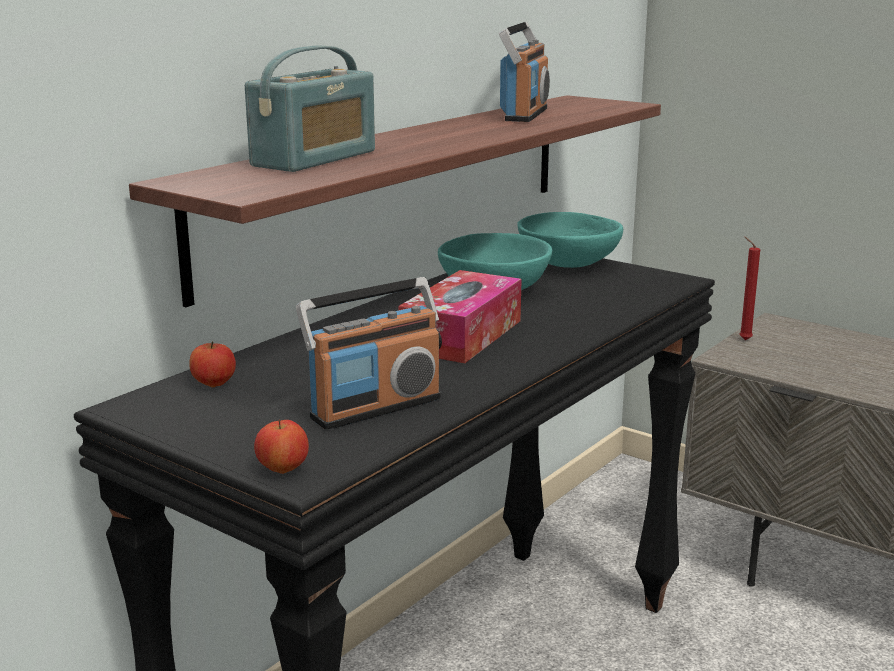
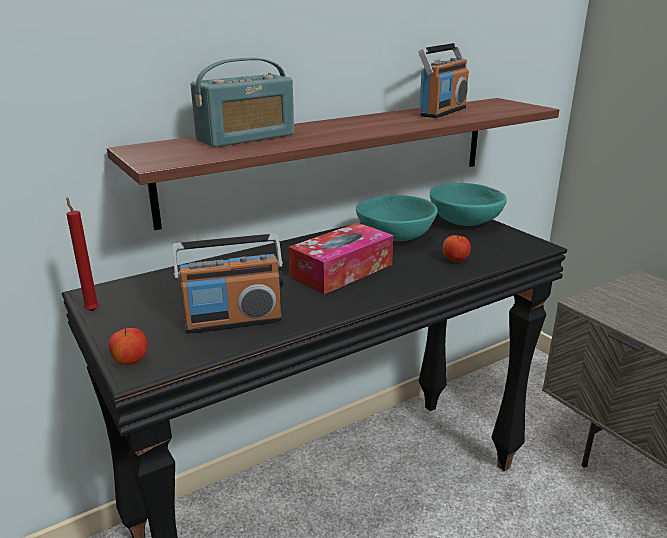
camera: 20 degrees right, 5 degrees up
(214, 384) = (155, 285): apple -> apple (455, 260)
(743, 339) = (608, 290): red candle -> red candle (92, 310)

